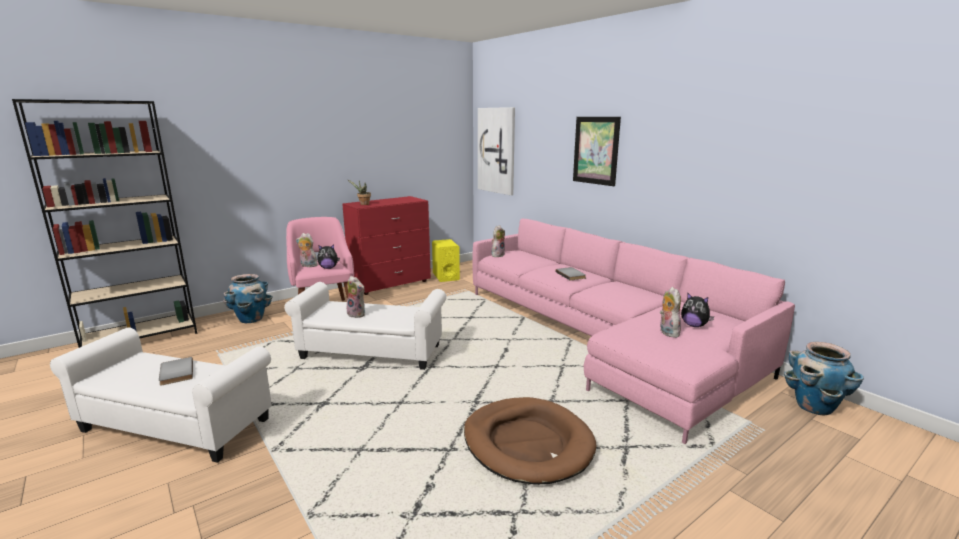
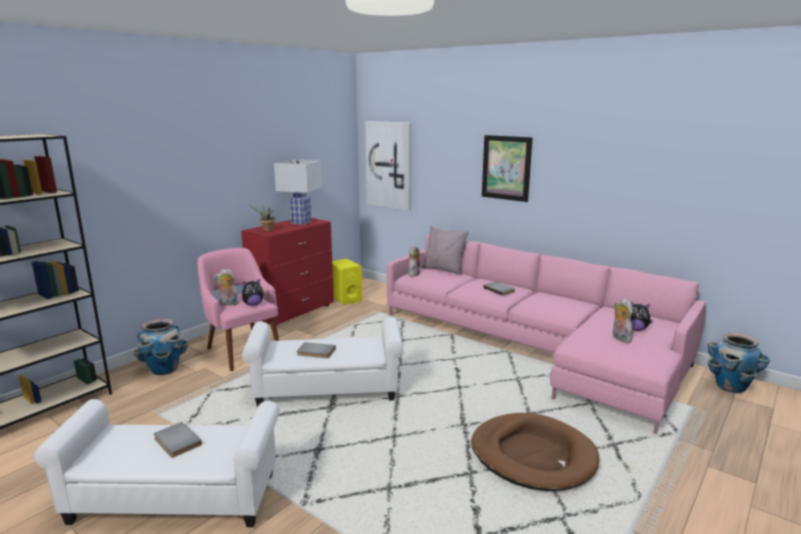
camera: 15 degrees left, 0 degrees up
(357, 314) = (315, 352): plush toy -> grey book
(401, 200) = (301, 222): none -> white table lamp
(530, 254) = (443, 270): none -> purple pillow

